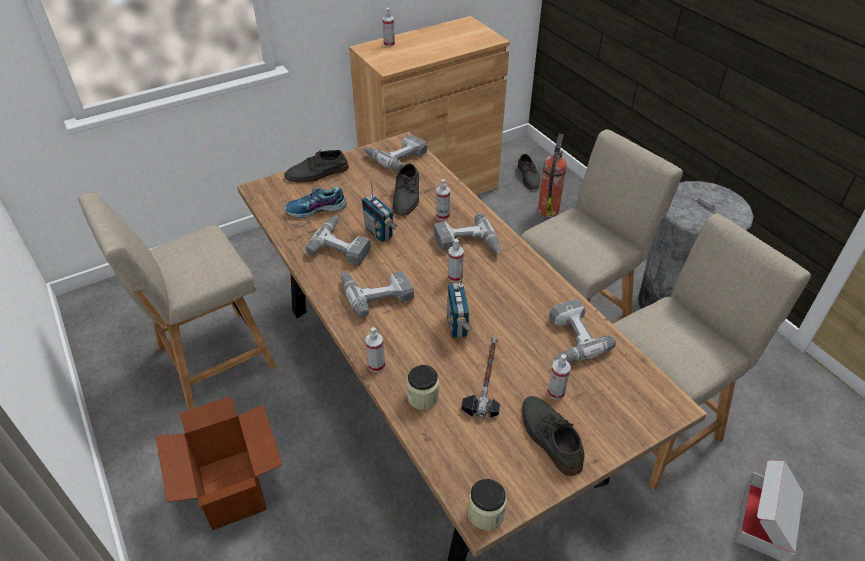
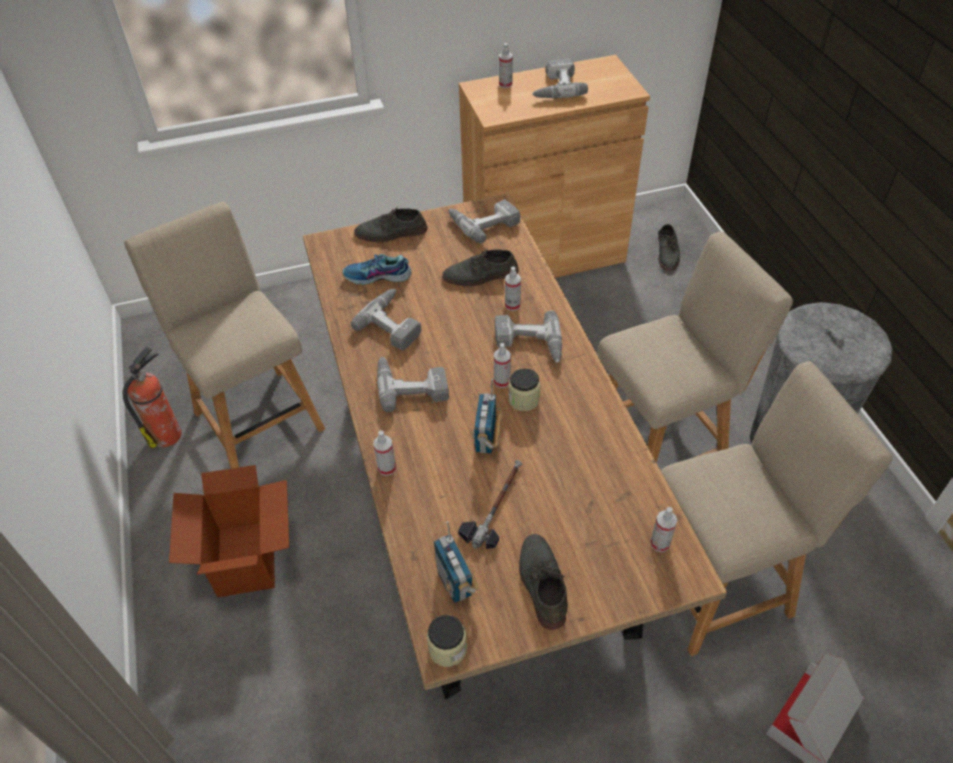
camera: 15 degrees right, 5 degrees up
(210, 360) = (256, 416): beige chair -> beige chair turned 75 degrees clockwise
(379, 233) = (436, 315): radio -> radio (455, 583)
(407, 196) = (480, 275): grey shoe -> grey shoe turned 60 degrees clockwise
(423, 397) = (423, 512): jar -> jar (523, 400)
(548, 209) = (678, 299): fire extinguisher -> fire extinguisher (168, 434)
(556, 392) = (566, 534): spray bottle -> spray bottle (660, 543)
(568, 339) = (602, 477): power drill -> power drill (554, 87)

